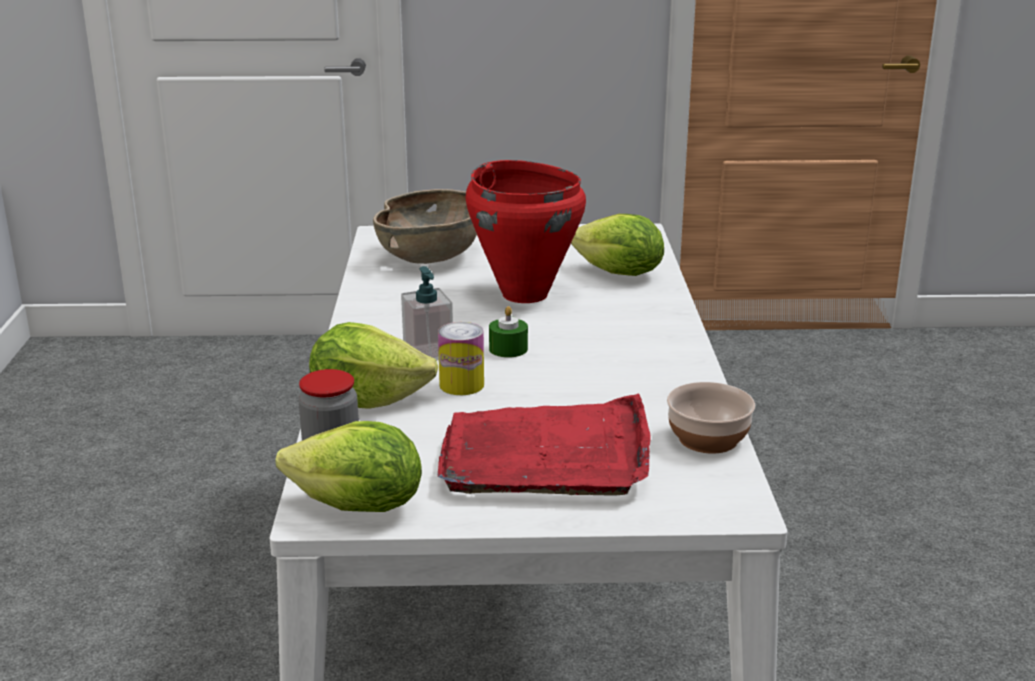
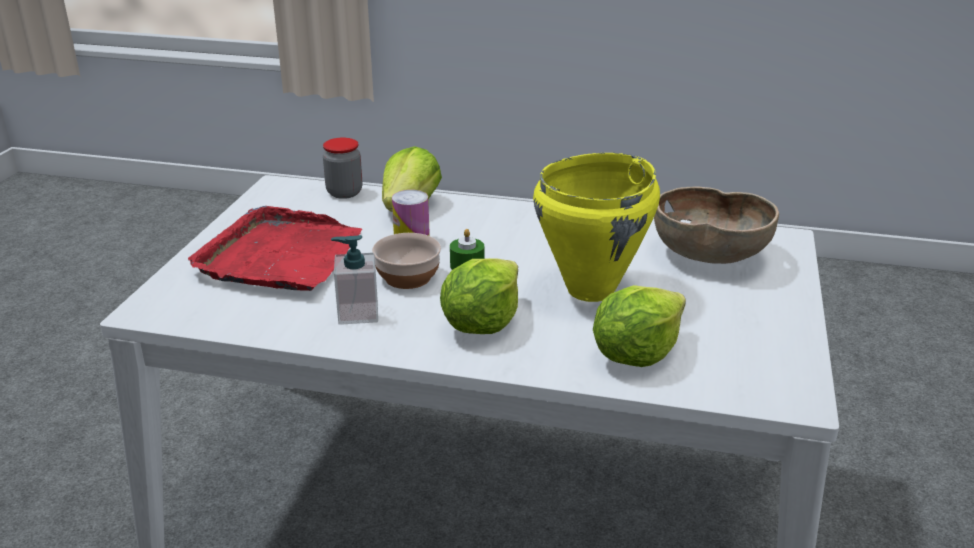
camera: 105 degrees right, 5 degrees up
(358, 507) = (273, 196): lettuce -> lettuce (482, 323)
(428, 353) = (477, 233): soap dispenser -> soap dispenser (358, 313)
(525, 294) = (592, 290): red cooking pot -> yellow cooking pot
(708, 438) = (246, 323): bowl -> bowl (408, 277)

